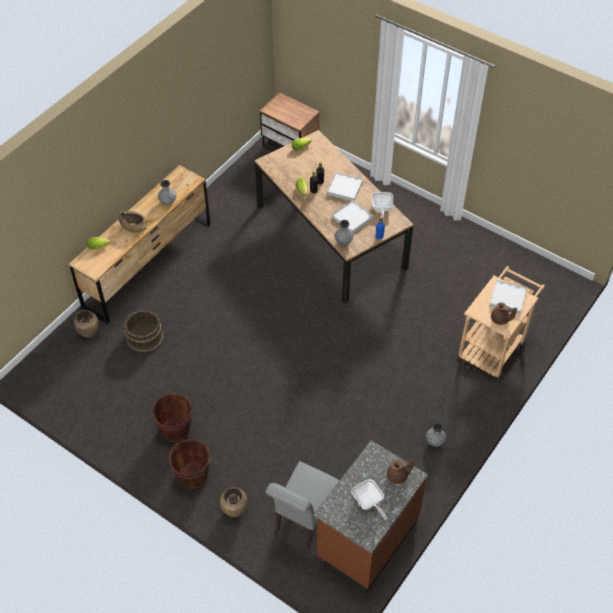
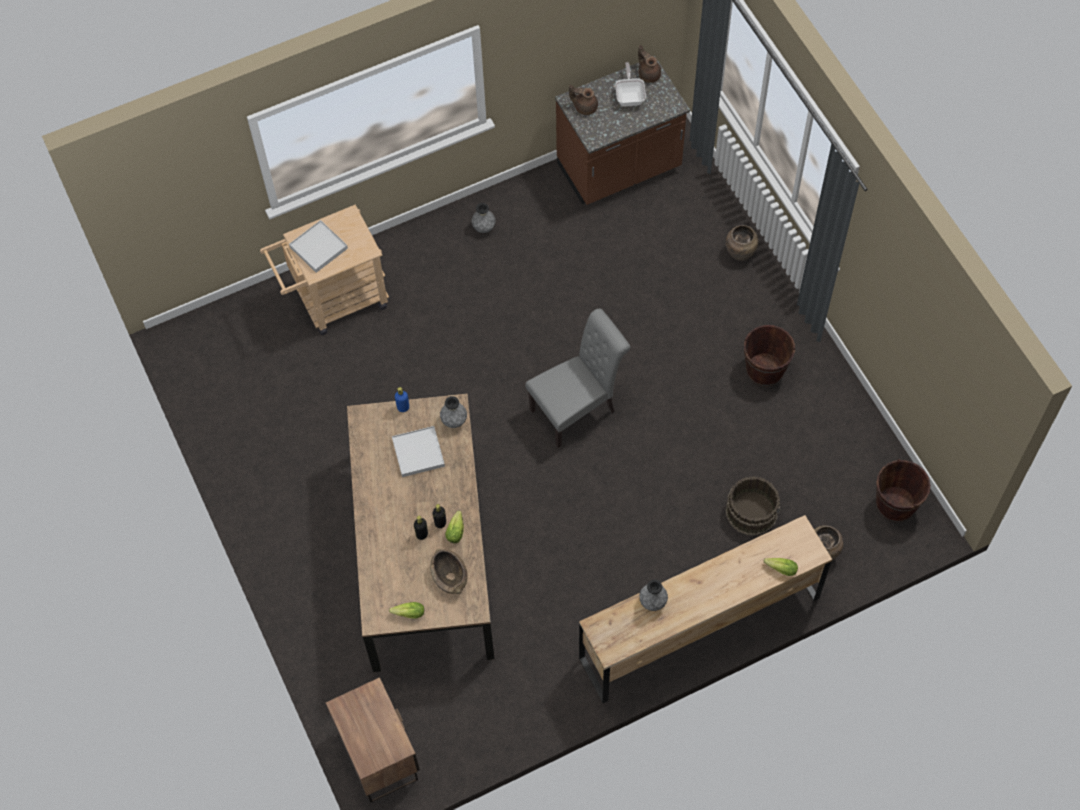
camera: 150 degrees left, 10 degrees up
(133, 226) = (720, 581): brown bowl -> brown bowl (449, 576)
(193, 476) = (768, 309): brown bucket -> brown bucket (895, 505)
(303, 519) = (672, 214): grey chair -> grey chair (577, 409)
(345, 188) = (395, 506): white tray -> none
(381, 209) = (371, 448): frying pan -> none
(500, 319) = (348, 227): brown teapot -> brown teapot (648, 74)

